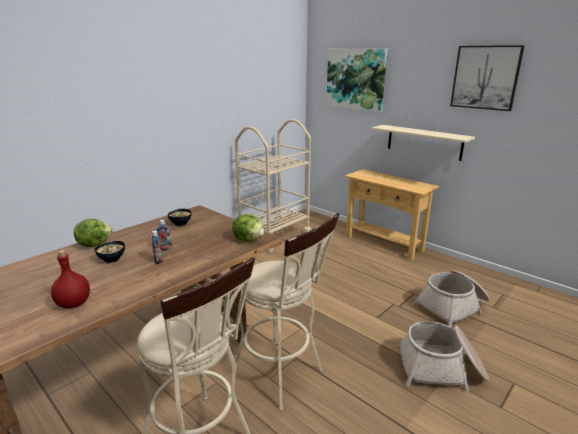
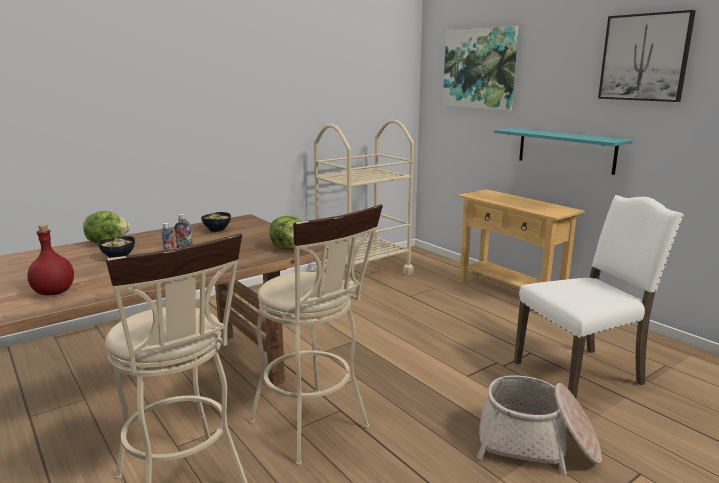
camera: 10 degrees right, 5 degrees down
(424, 142) = (565, 150): beige shelf -> turquoise shelf
(452, 307) = (582, 373): basket -> white chair

